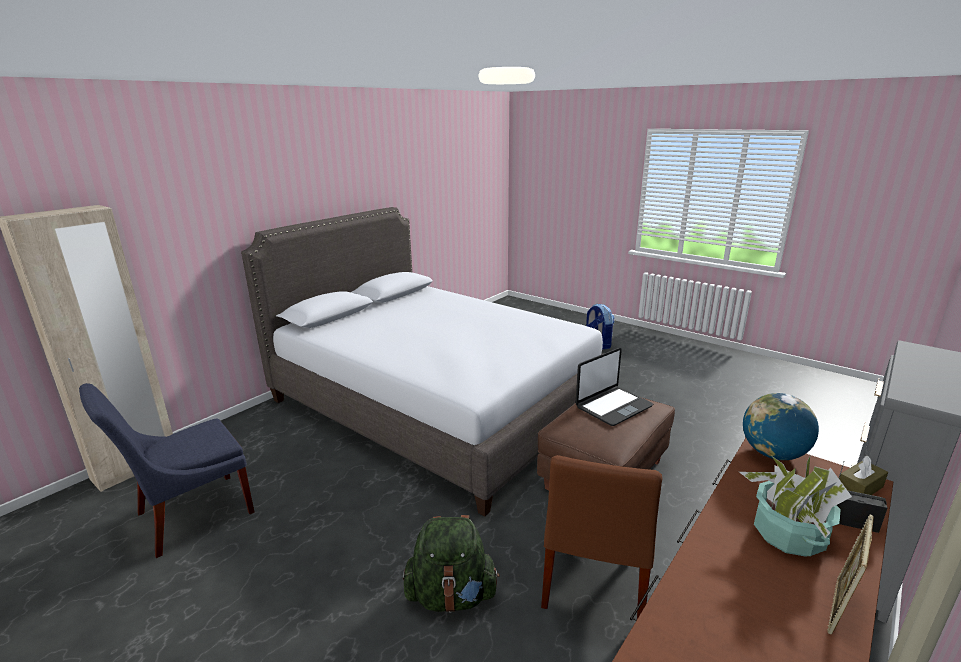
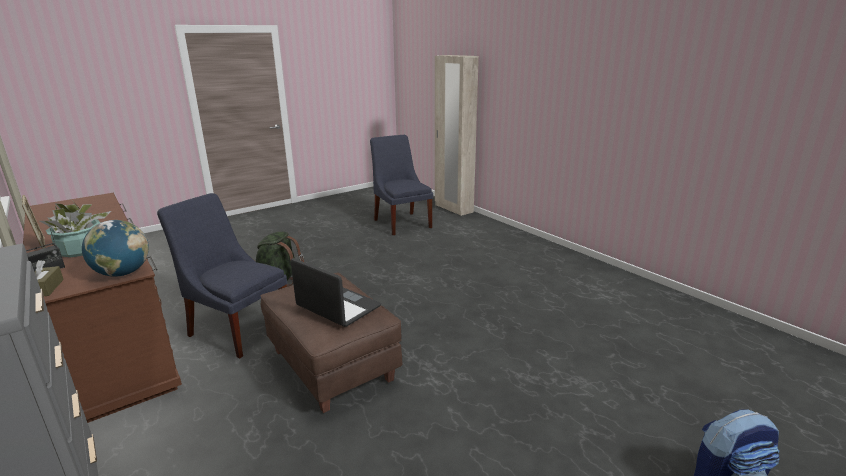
camera: 105 degrees right, 0 degrees up
(435, 404) = (502, 295): grey bed -> none
(593, 580) = (238, 328): brown chair -> blue chair
(613, 406) = (337, 307): laptop -> laptop turned 150 degrees clockwise

